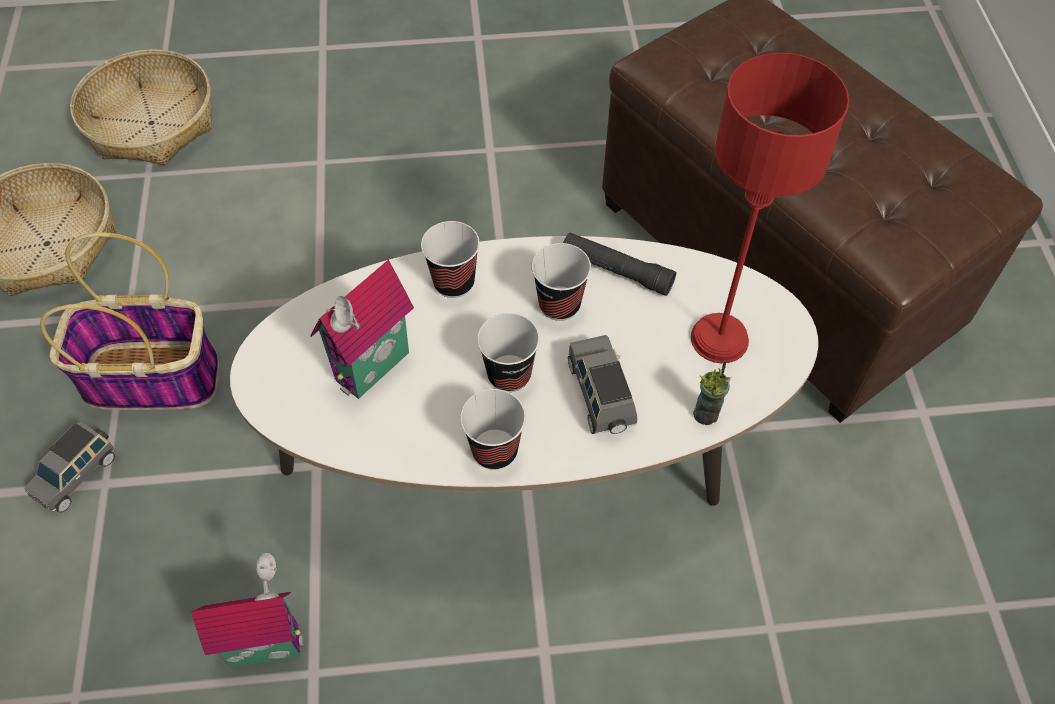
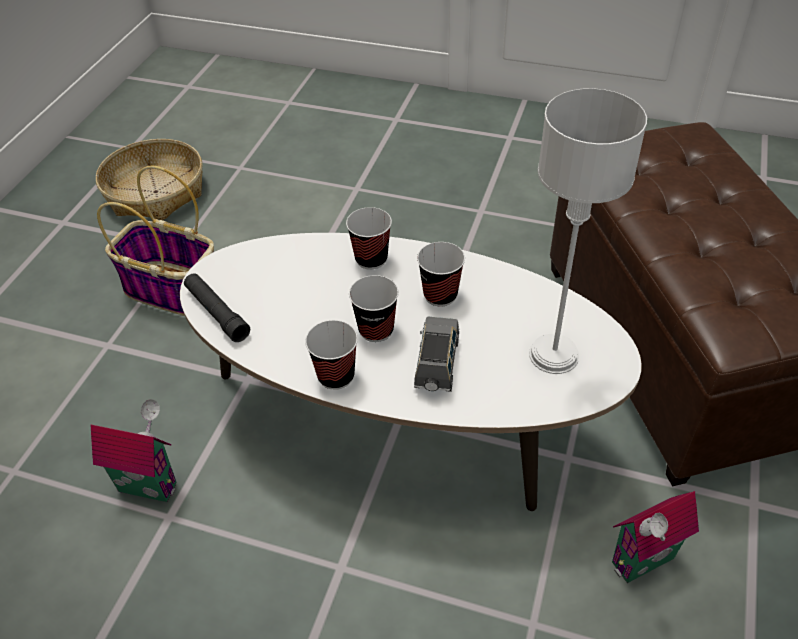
camera: 25 degrees right, 10 degrees down
(77, 475) = (94, 334): grey toy car -> none
(152, 123) = (259, 138): basket -> none
(376, 370) = (284, 298): toy house -> toy house (644, 564)
(616, 270) = (497, 285): black flashlight -> black flashlight (217, 313)
(706, 414) = (513, 404): cup -> none
(719, 340) = (553, 355): red table lamp -> grey table lamp

